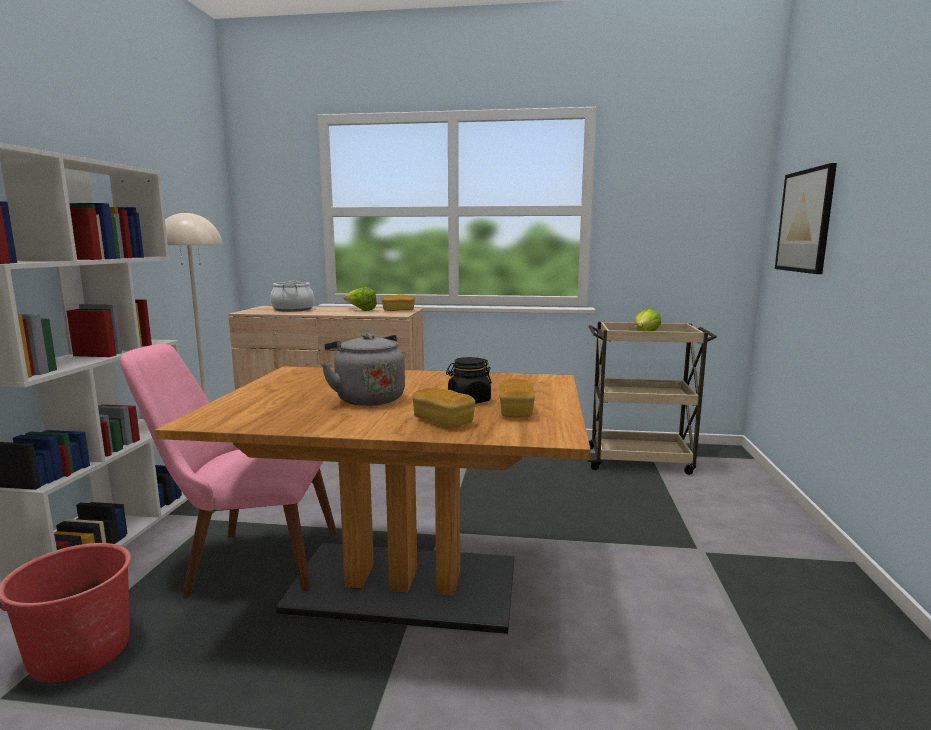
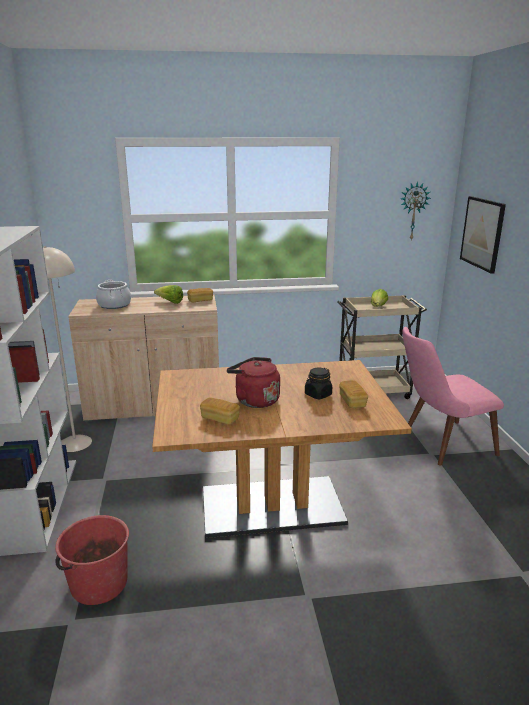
camera: 15 degrees left, 10 degrees up
(245, 562) = (158, 508): pink chair -> pink chair (439, 444)
(367, 398) = (254, 400): grey kettle -> red kettle
(443, 421) = (318, 416): bread -> bread (220, 418)
(705, 207) = (413, 211): none -> wall clock

